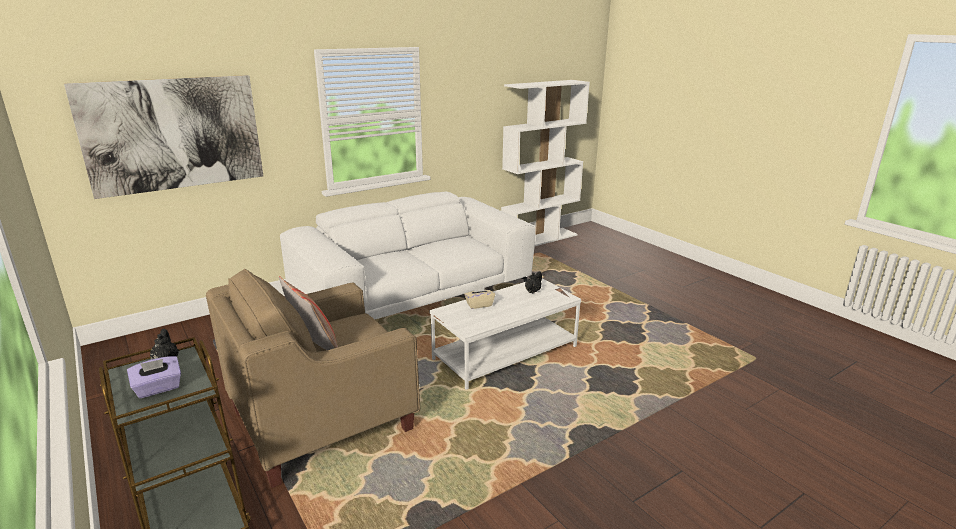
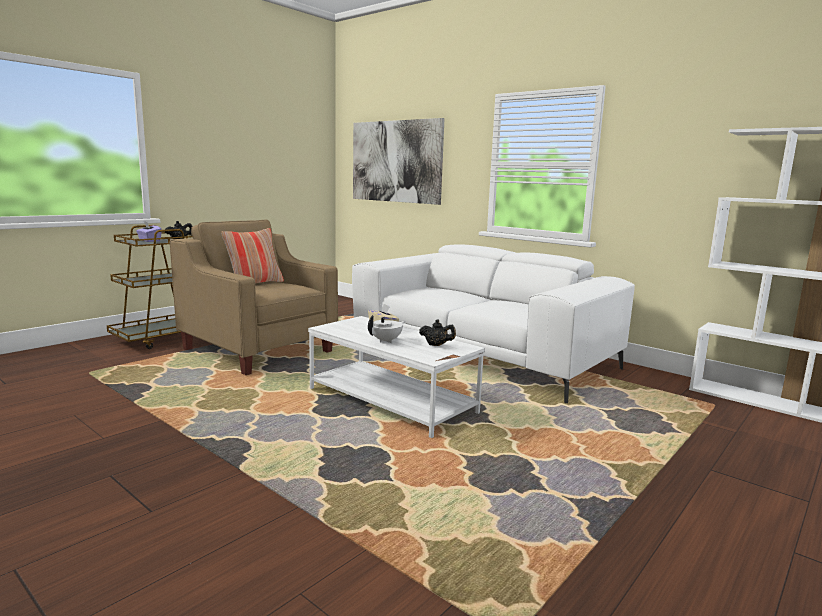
camera: 75 degrees right, 10 degrees down
(518, 307) = (386, 341): none -> white teapot

